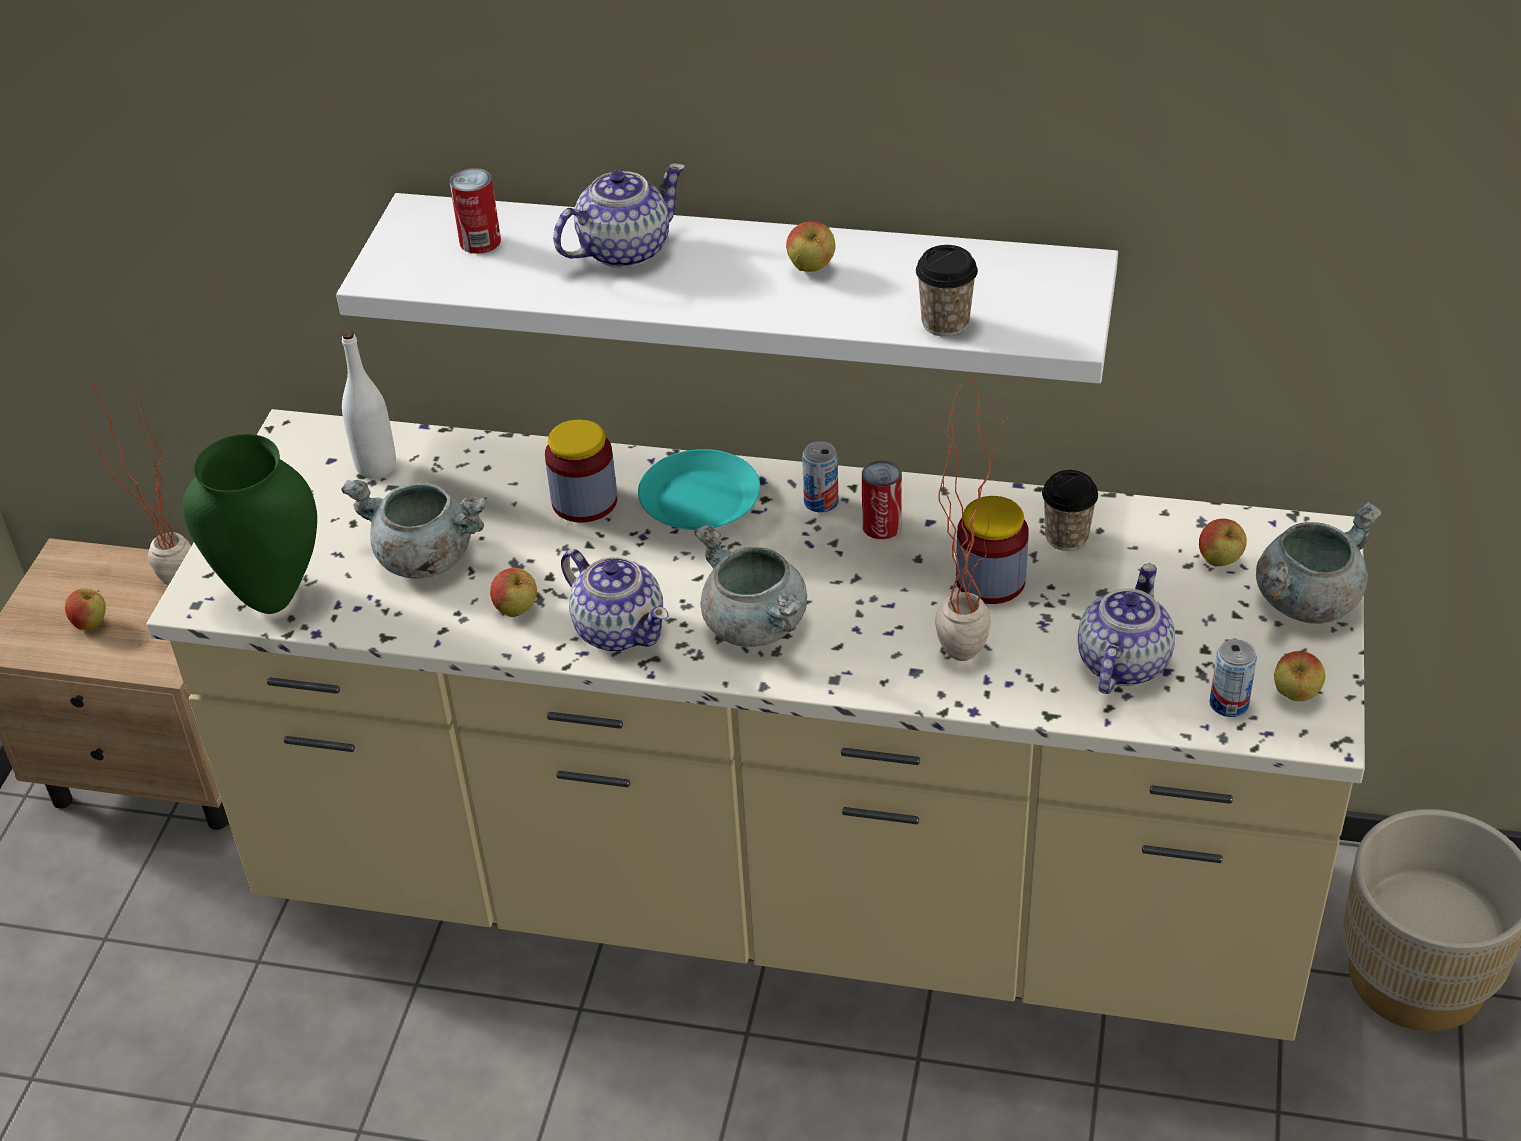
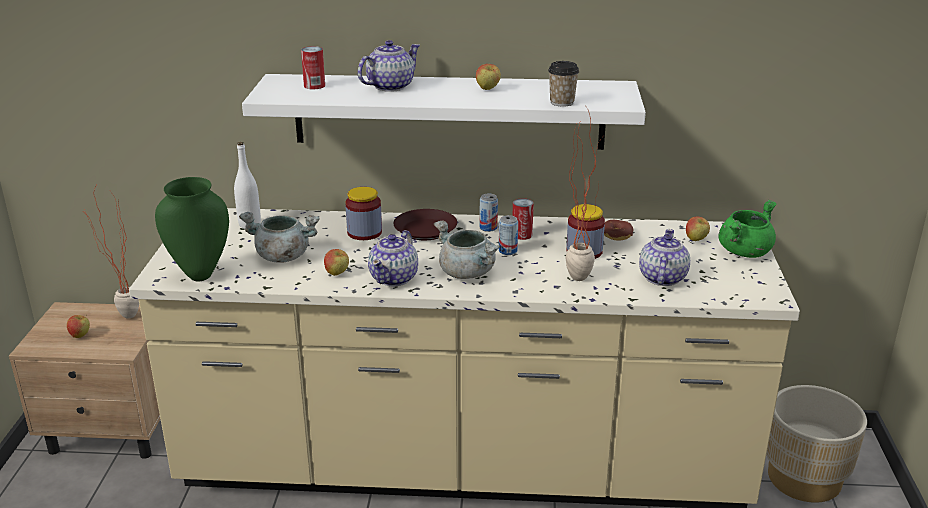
camera: 10 degrees left, 15 degrees down
(619, 629) = (394, 278): teapot -> teapot turned 75 degrees clockwise
(698, 501) = (424, 230): turquoise plate -> brown plate
(1066, 537) = (617, 235): cup -> donut
(1228, 704) = (722, 290): can -> can (508, 251)
(1295, 696) = (754, 285): apple -> none
(1306, 600) = (744, 251): grey cooking pot -> green cooking pot

